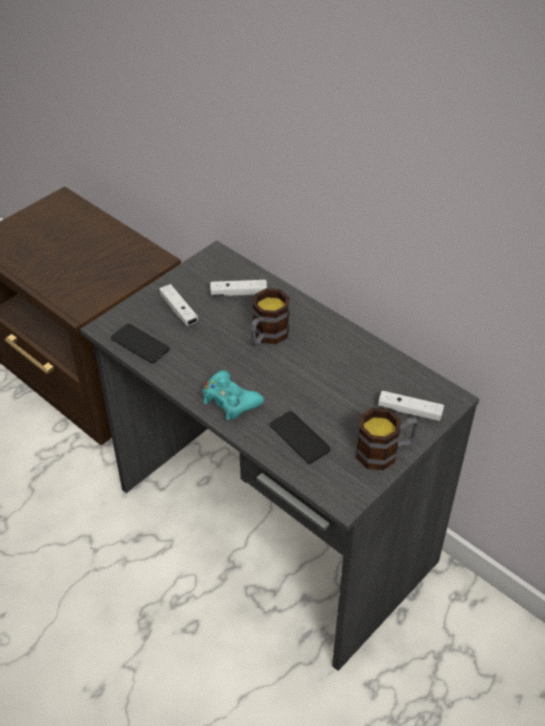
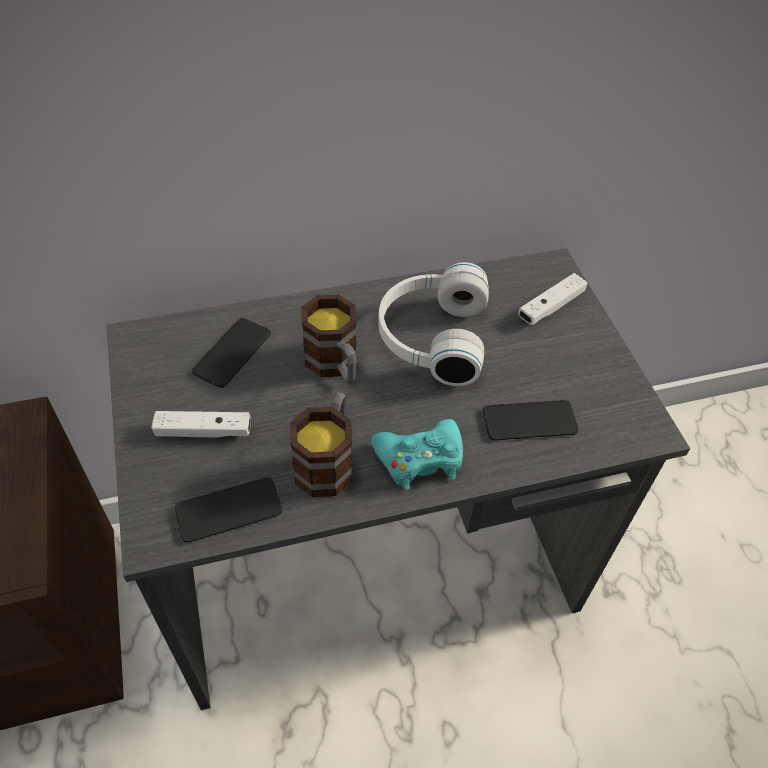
camera: 60 degrees left, 5 degrees up
(238, 293) = (232, 353): white game controller -> phone
(326, 365) = (430, 336): none -> white headphones
(385, 452) = (598, 357): mug -> mug (328, 460)

